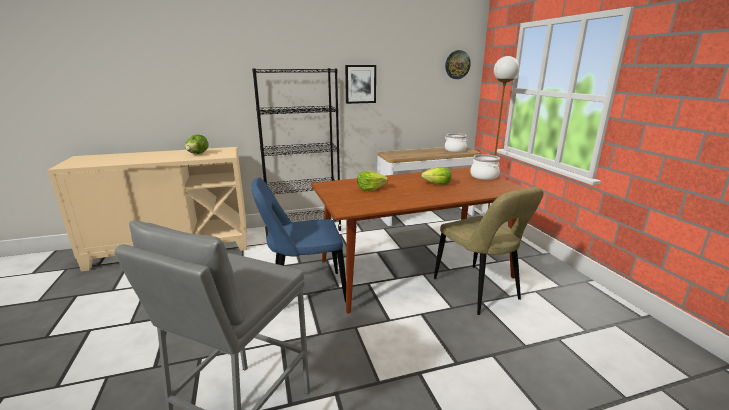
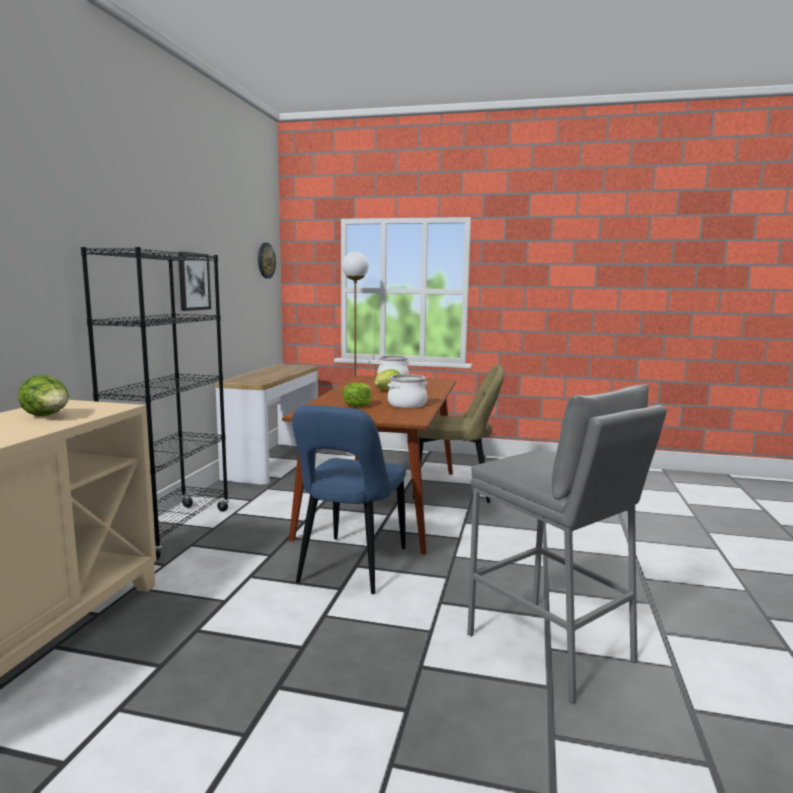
camera: 60 degrees left, 10 degrees down
(455, 150) = (288, 367): cooking pot -> cooking pot (407, 404)

